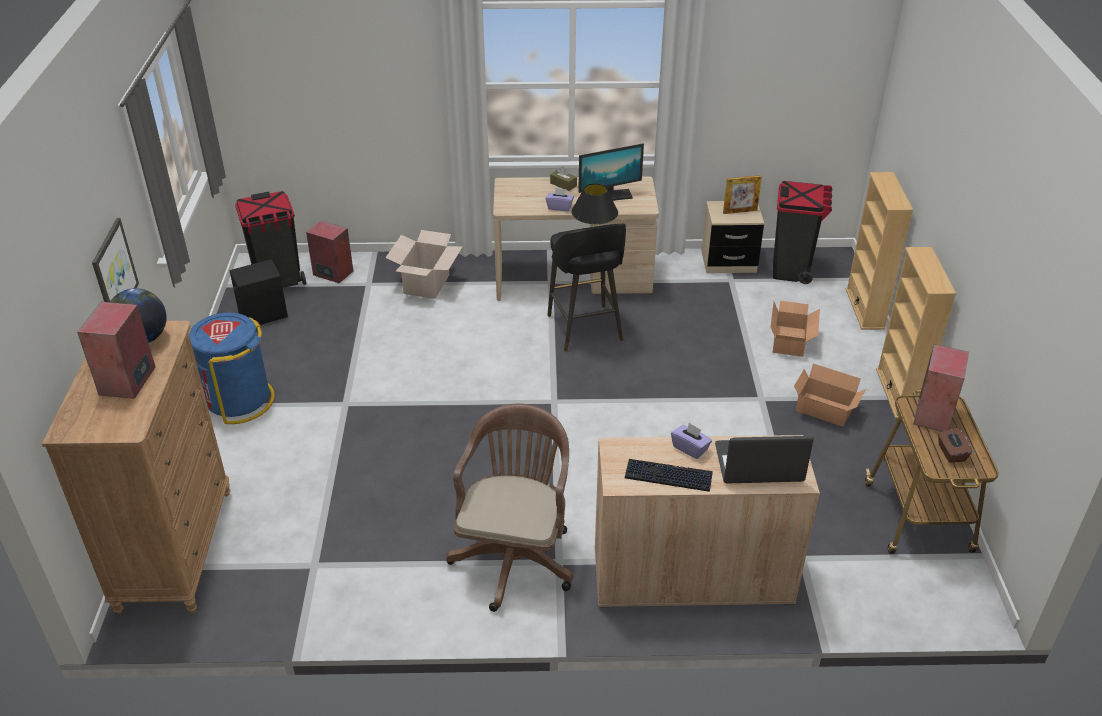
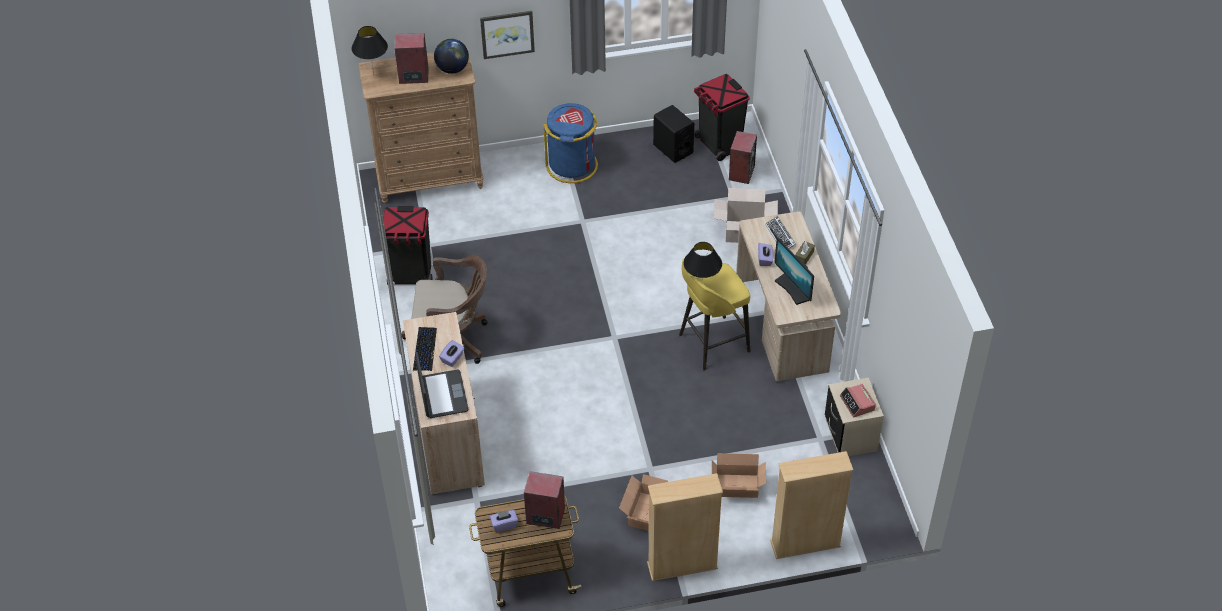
camera: 80 degrees right, 10 degrees up
(92, 426) = (373, 76): none -> black table lamp
(528, 194) = (780, 236): none -> keyboard
(585, 329) = (712, 343): black stool -> yellow stool
(740, 211) = (857, 403): picture frame -> alarm clock
(791, 269) = (855, 485): black trash can -> black trash can (411, 275)
(951, 453) = (504, 524): brown tissue box -> purple tissue box

